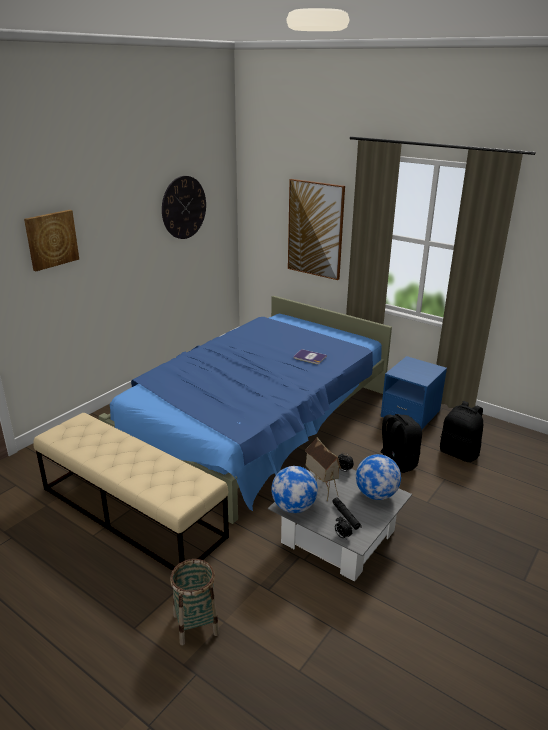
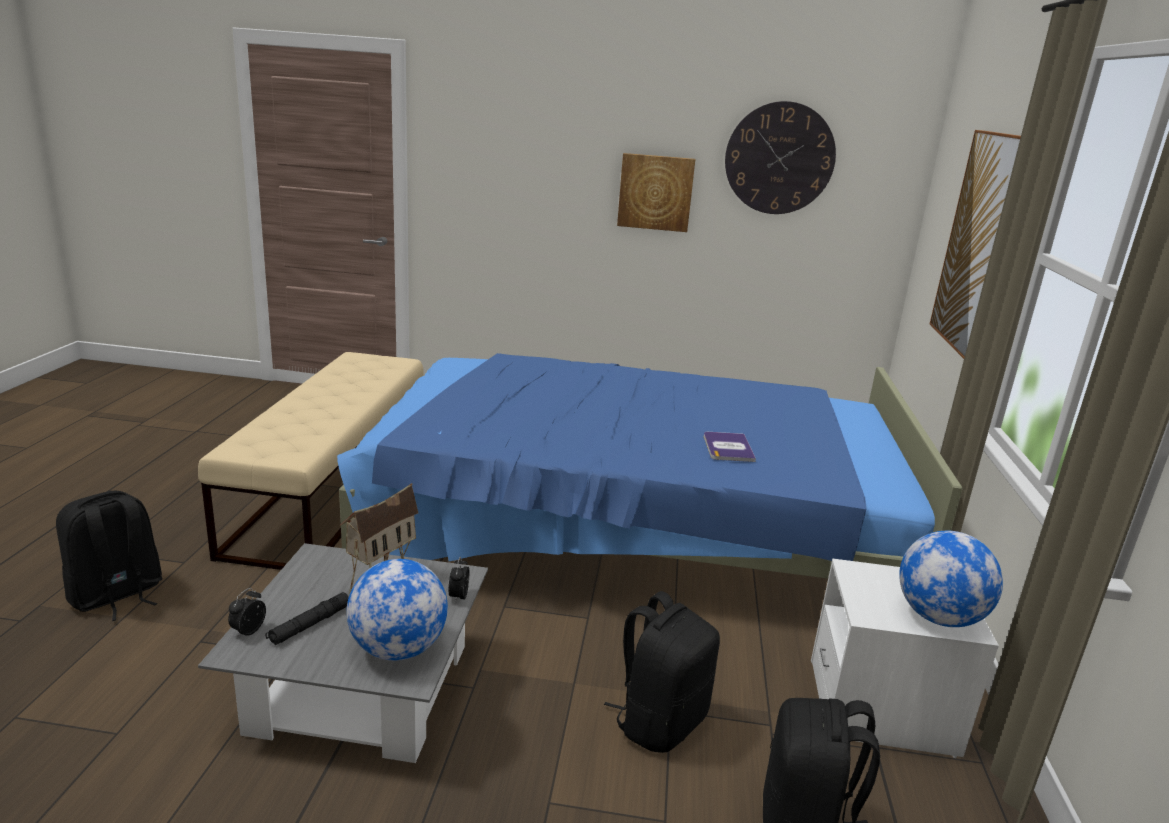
camera: 60 degrees right, 5 degrees down
(51, 239) = (515, 137): picture -> picture (655, 192)
(196, 624) = (116, 595): basket -> black backpack
(294, 507) = (315, 566): globe -> globe (939, 617)
(410, 414) = (881, 707): blue nightstand -> white nightstand

